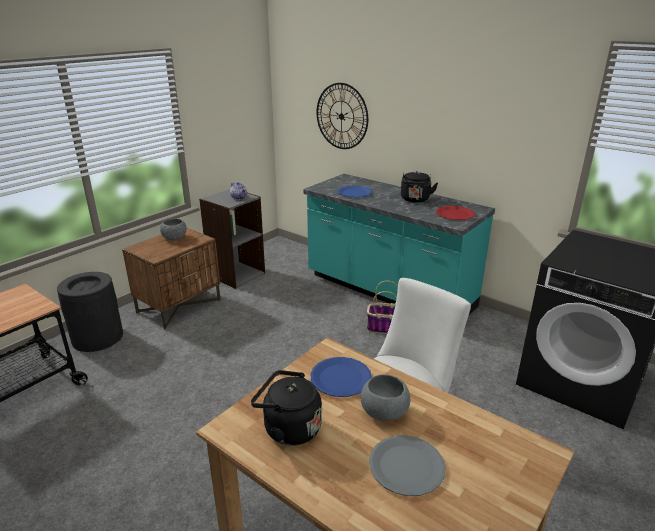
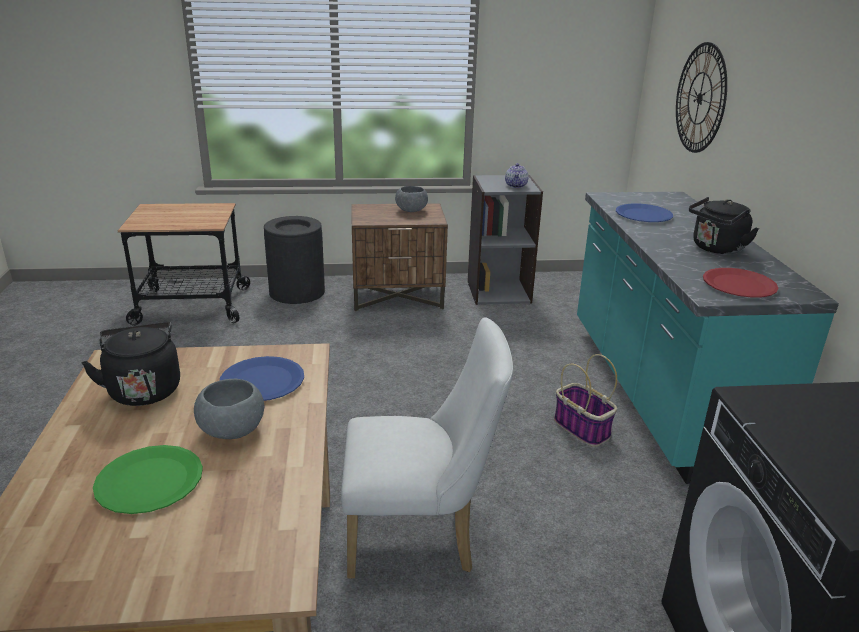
camera: 45 degrees right, 0 degrees up
(406, 466) = (149, 481): grey plate -> green plate

